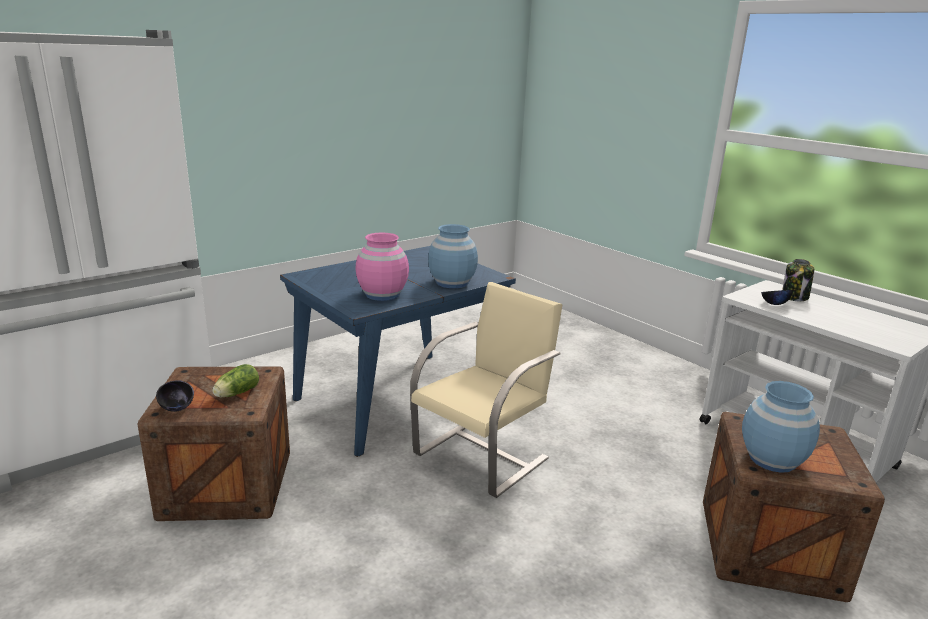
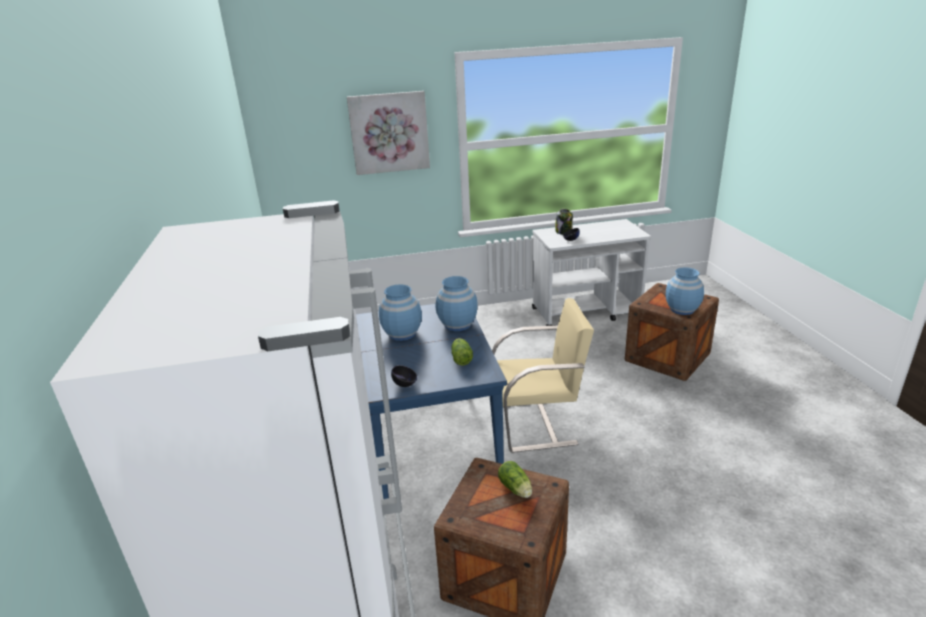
camera: 60 degrees left, 5 degrees up
(177, 408) = (527, 528): black bowl -> black bowl (405, 384)
(382, 294) = (461, 358): pink vase -> lettuce
(411, 266) = (402, 333): none -> blue vase
(483, 455) = (537, 424): beige chair -> beige chair turned 105 degrees clockwise
(642, 98) = (389, 133): none -> picture

